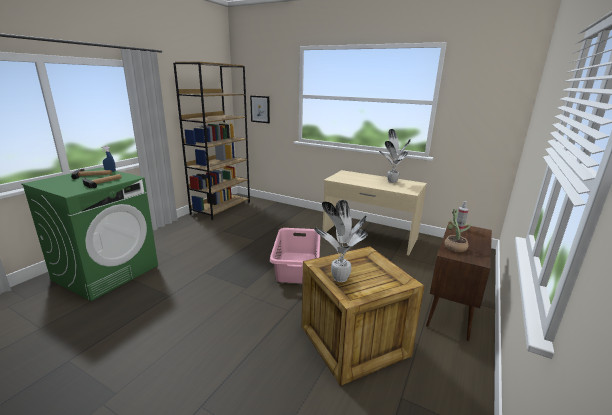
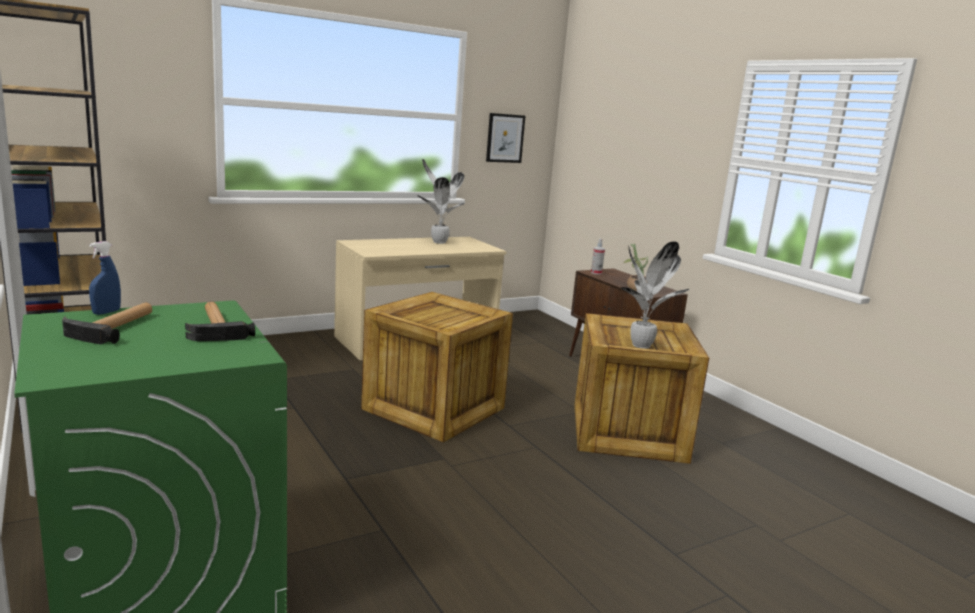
camera: 60 degrees left, 5 degrees down
(260, 109) = (99, 128): picture -> picture (505, 138)
(297, 267) = (433, 407): pink laundry basket -> crate

